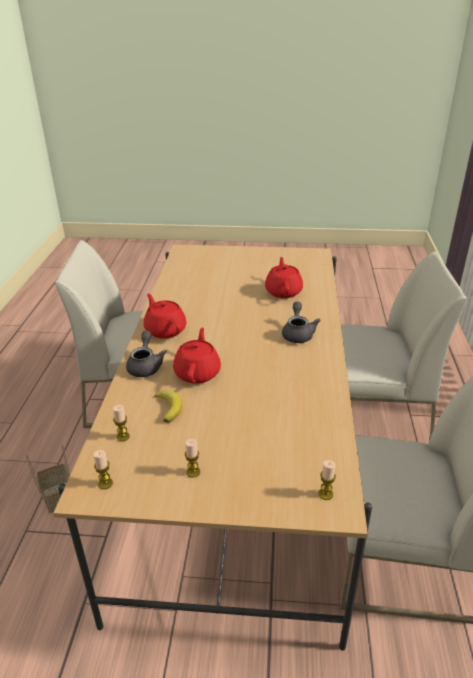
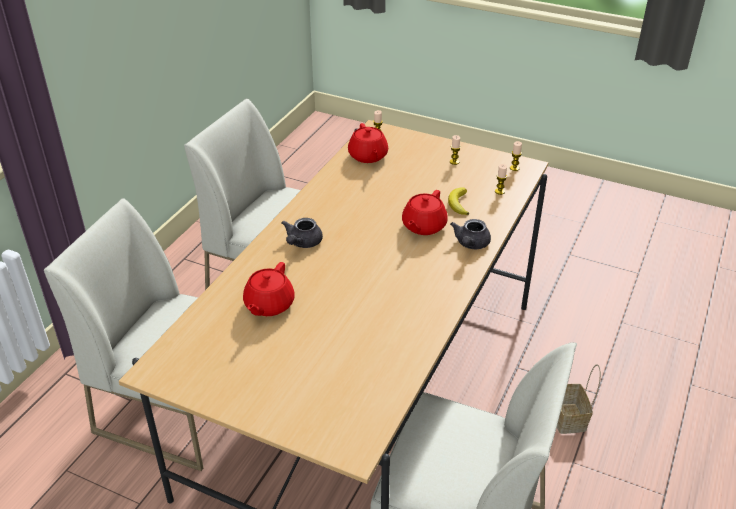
camera: 160 degrees left, 5 degrees up
(165, 330) = (439, 282): red teapot -> red teapot (368, 156)

